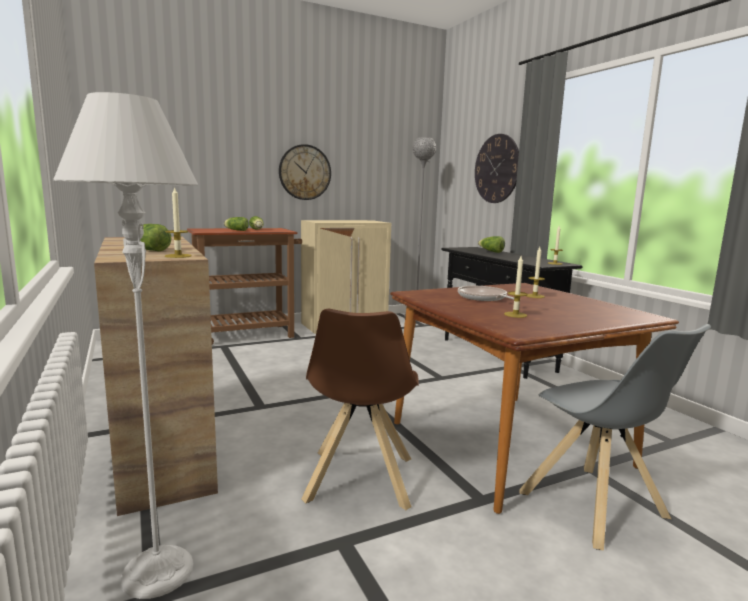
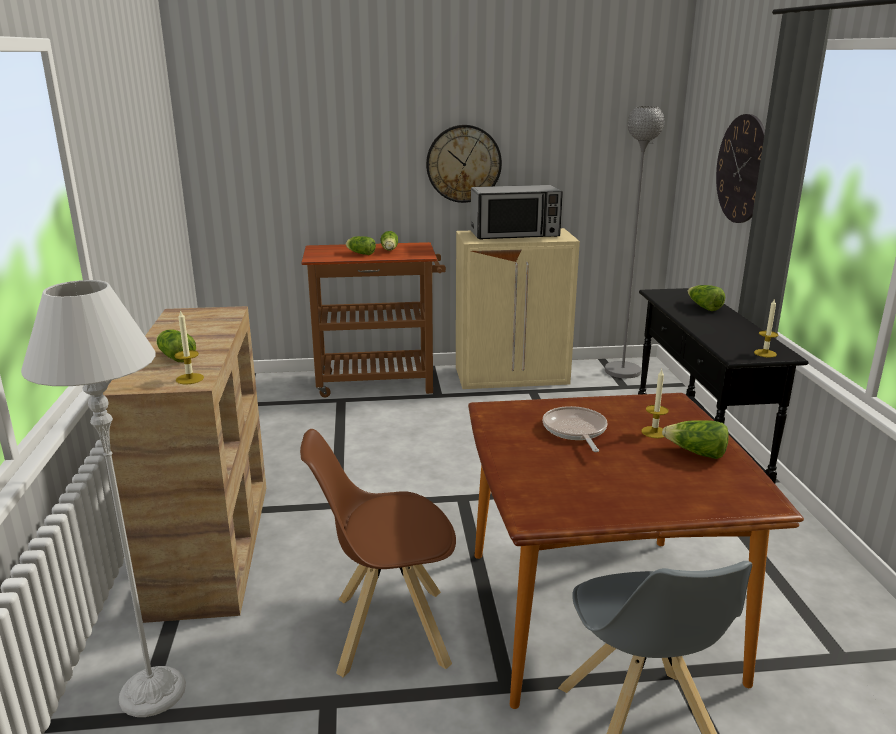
camera: 20 degrees right, 10 degrees up
(345, 221) = (515, 234): none -> microwave
(359, 481) = (387, 630): brown chair -> brown chair turned 60 degrees clockwise
(515, 315) = (574, 477): candle -> none
(574, 302) = (696, 453): none -> lettuce

